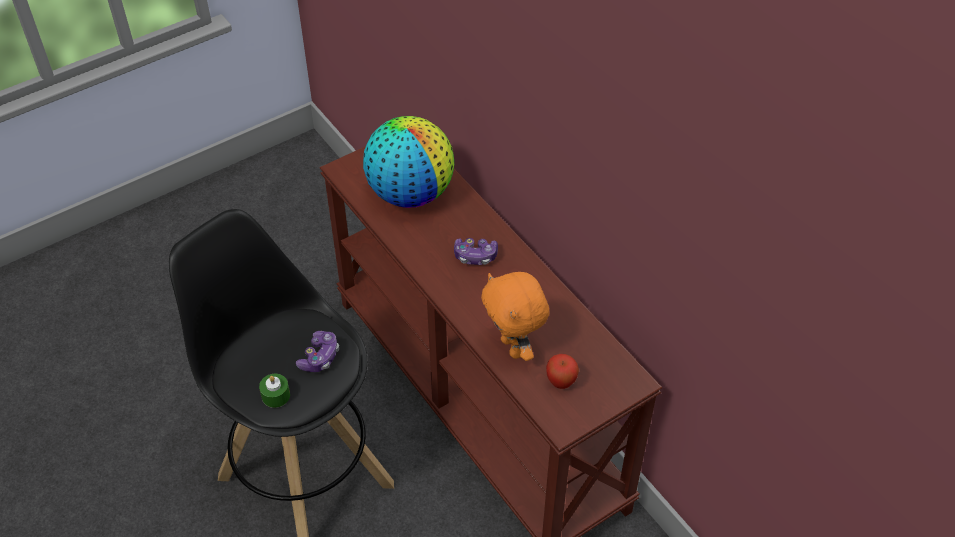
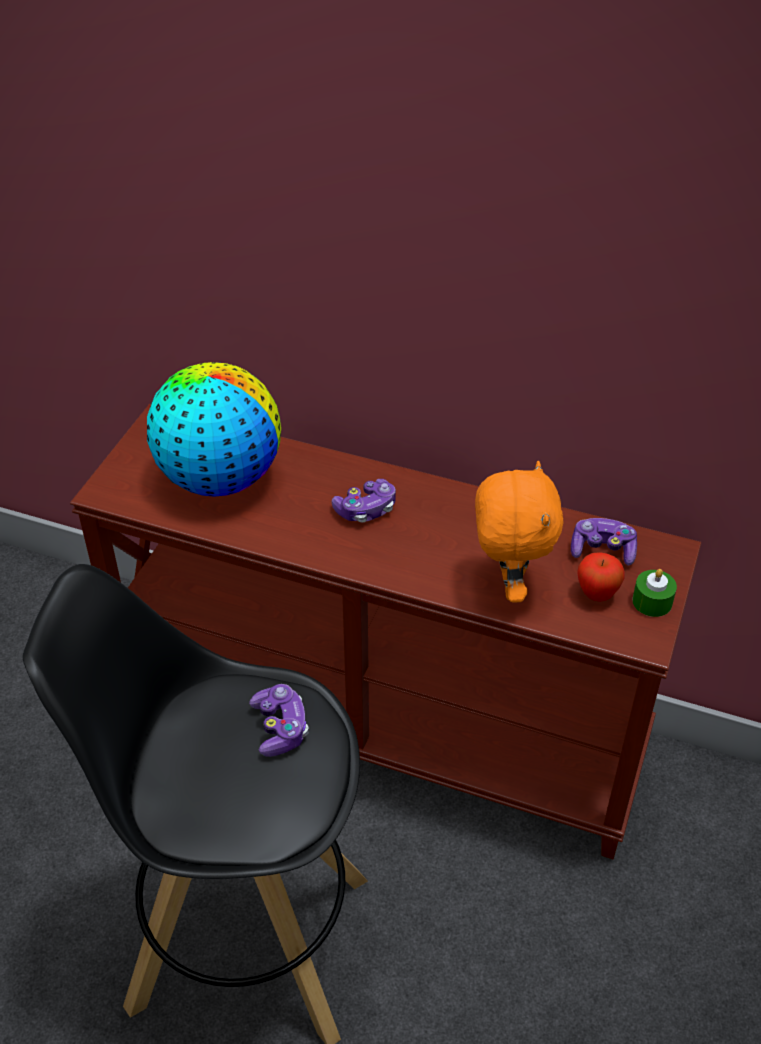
camera: 35 degrees left, 5 degrees down
(276, 395) = (265, 810): green candle -> green candle (652, 601)
(514, 347) = (508, 585): orange plush toy -> orange plush toy turned 120 degrees counterclockwise
(592, 357) = (602, 550): none -> game controller

